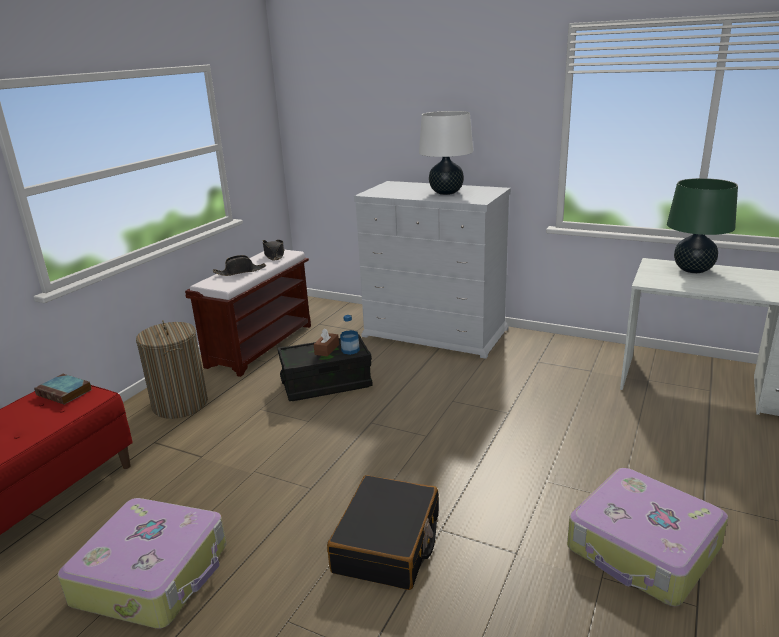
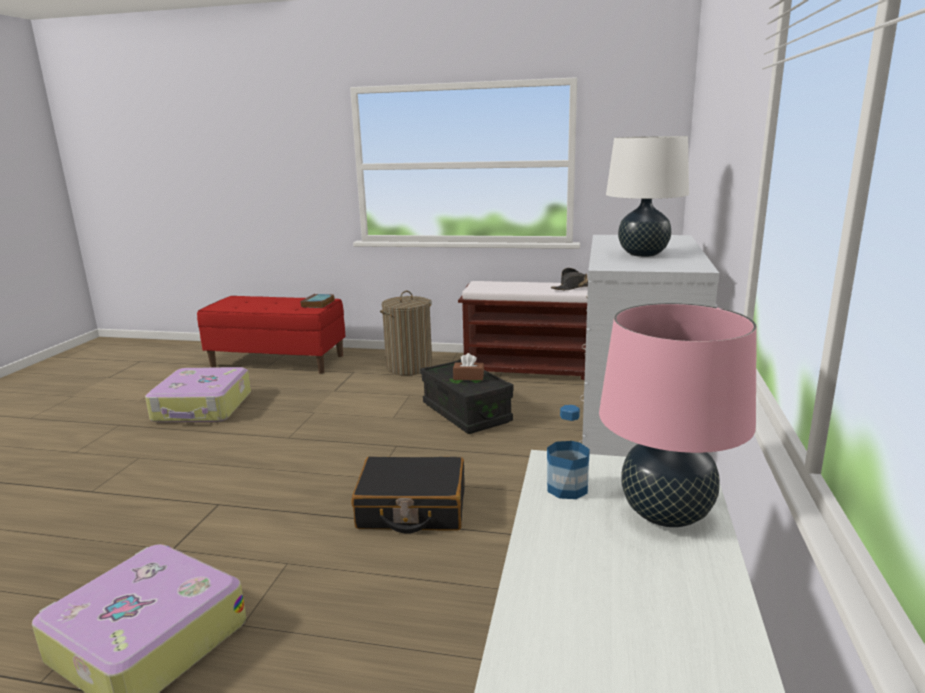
camera: 75 degrees right, 5 degrees down
(240, 272) = (515, 286): black hat -> none
(350, 350) = (474, 387): bottle -> bottle (567, 488)
(388, 544) = (207, 482): black suitcase -> black suitcase (412, 508)
(693, 270) = (666, 514): green table lamp -> pink table lamp

